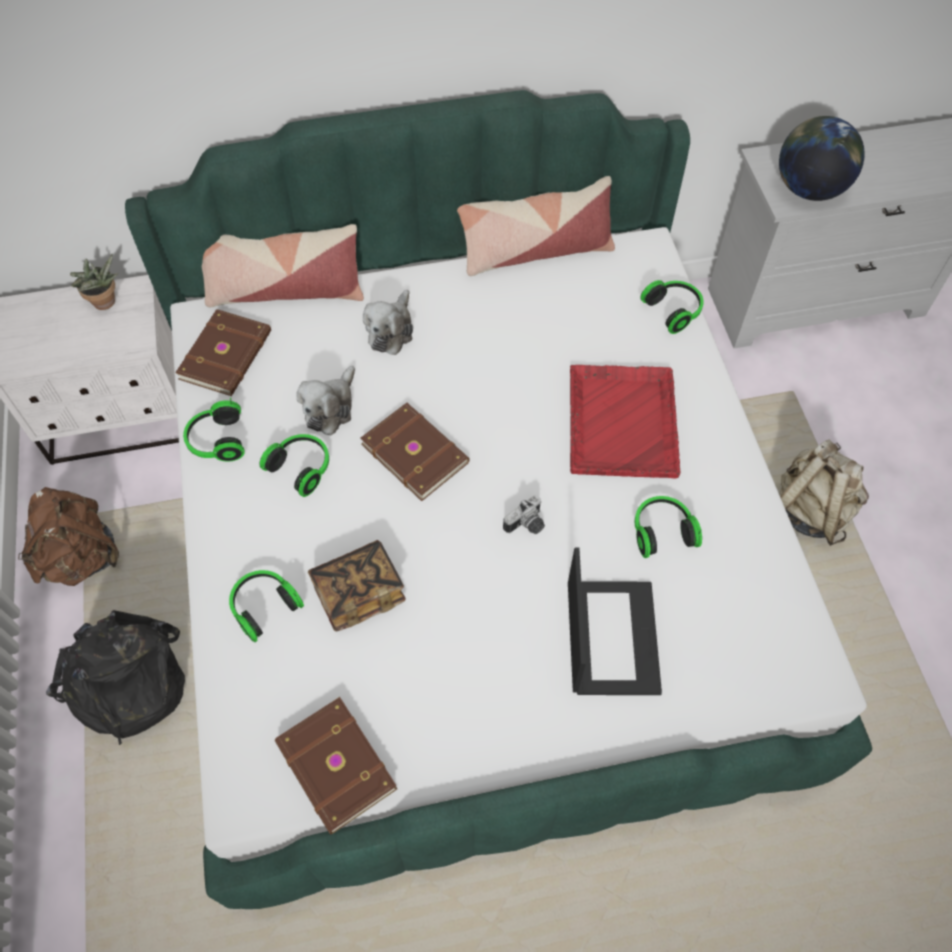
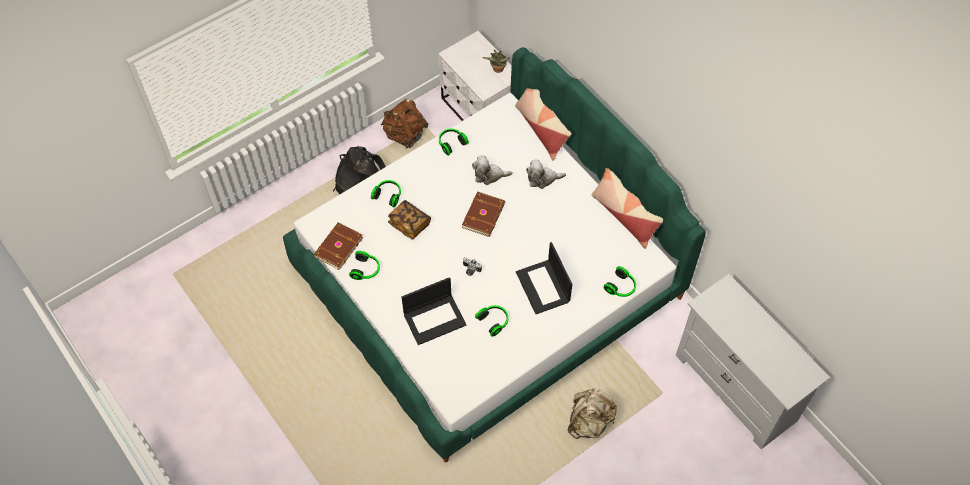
camera: 65 degrees right, 0 degrees up
(227, 355) = (495, 126): brown book -> none
(302, 467) = (455, 179): headphones -> headphones (366, 270)
(622, 421) = (543, 287): red tray -> laptop
(809, 188) = (718, 312): globe -> none

